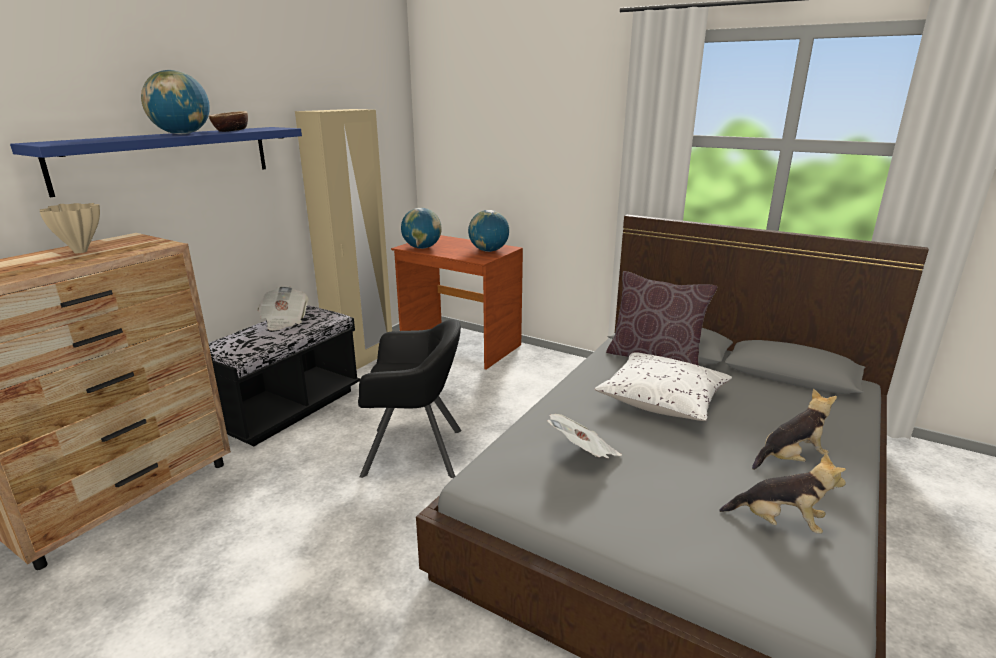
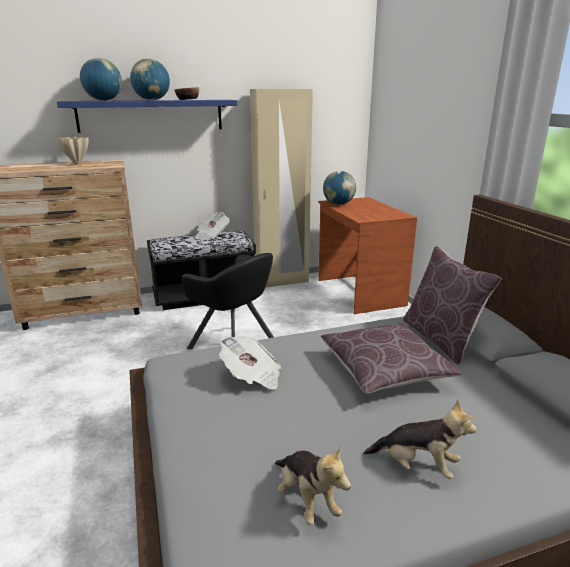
camera: 40 degrees right, 0 degrees up
(488, 250) = (382, 214): globe -> globe (104, 100)
(662, 400) = (384, 370): white pillow -> brown pillow

